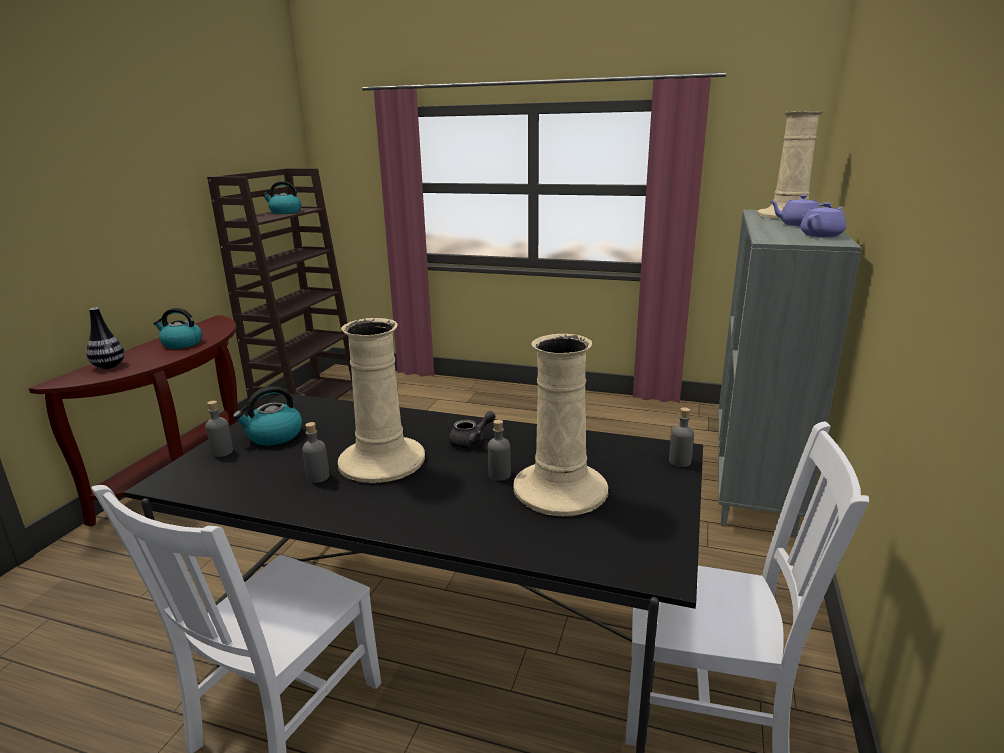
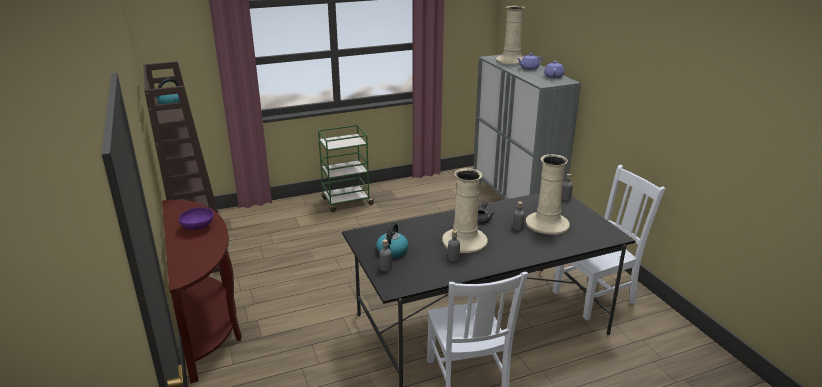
camera: 40 degrees left, 5 degrees up
(109, 366) = (188, 257): vase -> none
(181, 344) = (198, 227): kettle -> purple bowl
(515, 401) = (346, 202): none -> green cart

